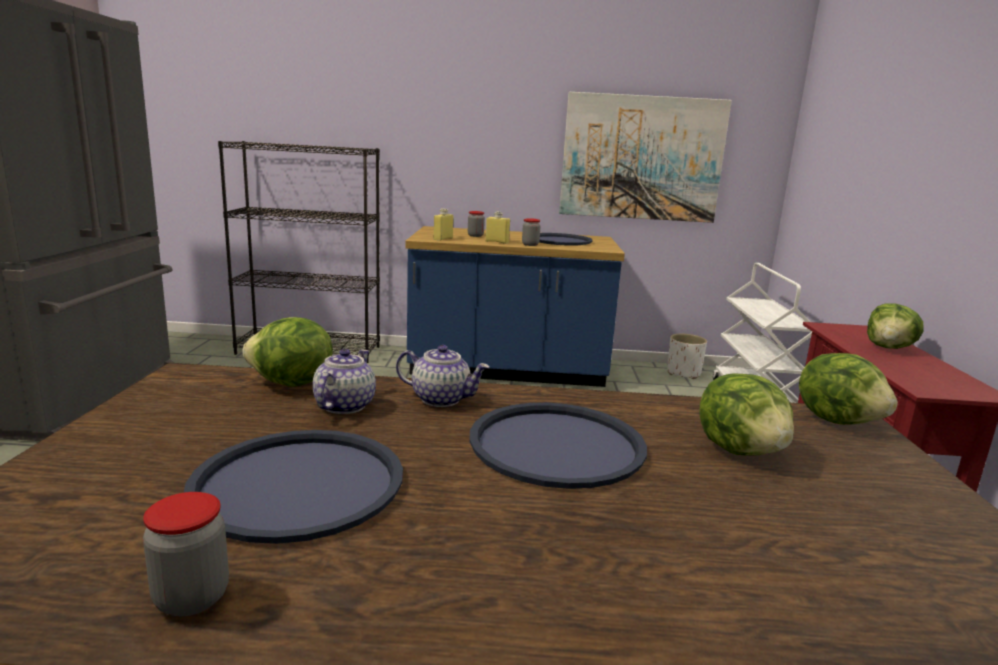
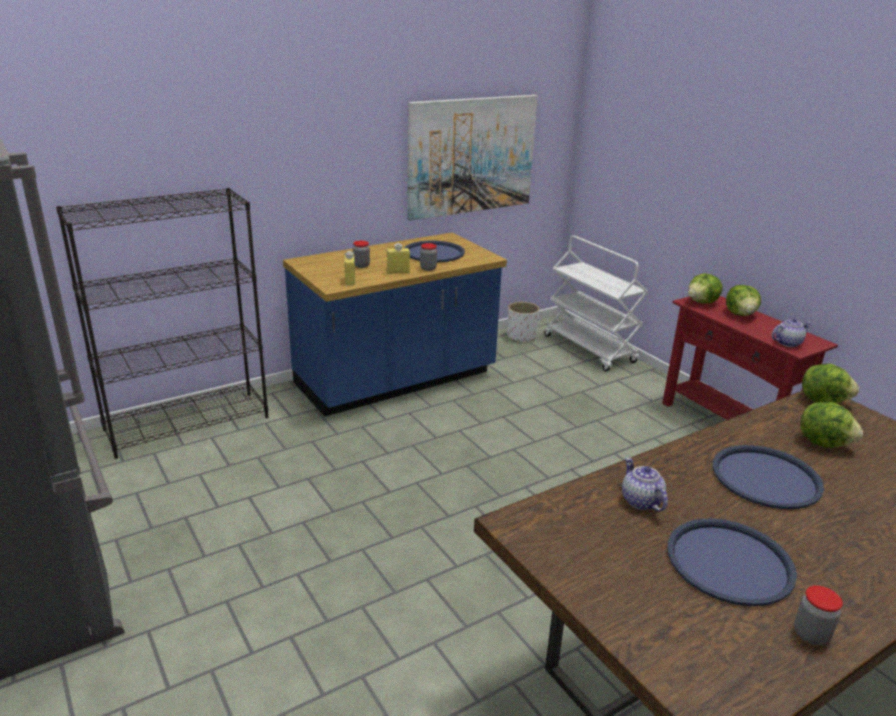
camera: 35 degrees left, 10 degrees up
(291, 384) = (582, 499): lettuce -> lettuce (702, 302)
(441, 399) = (669, 470): teapot -> teapot (788, 343)

